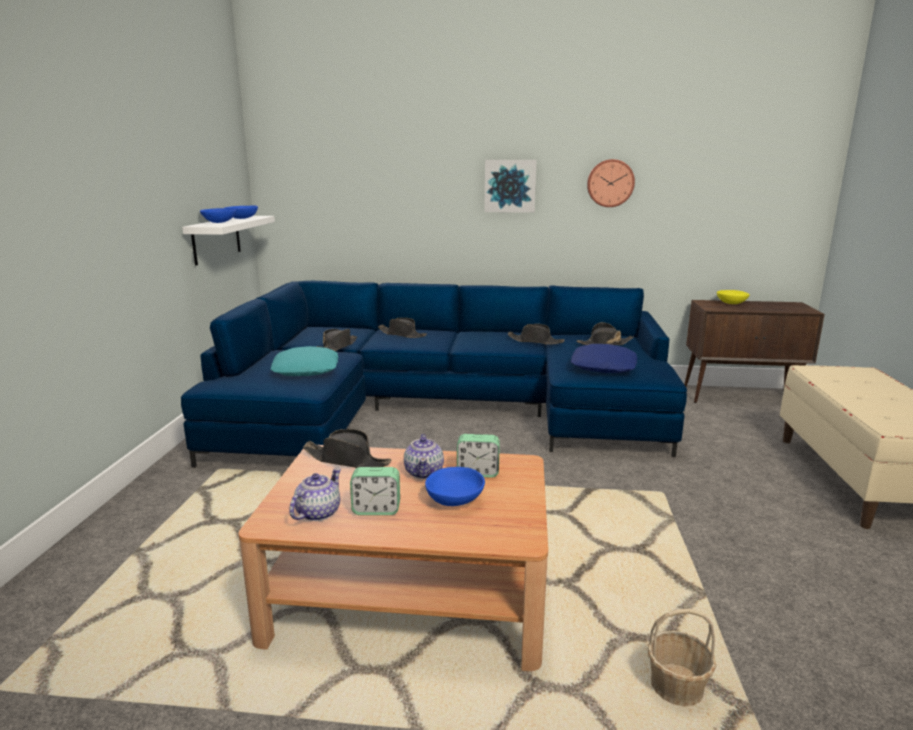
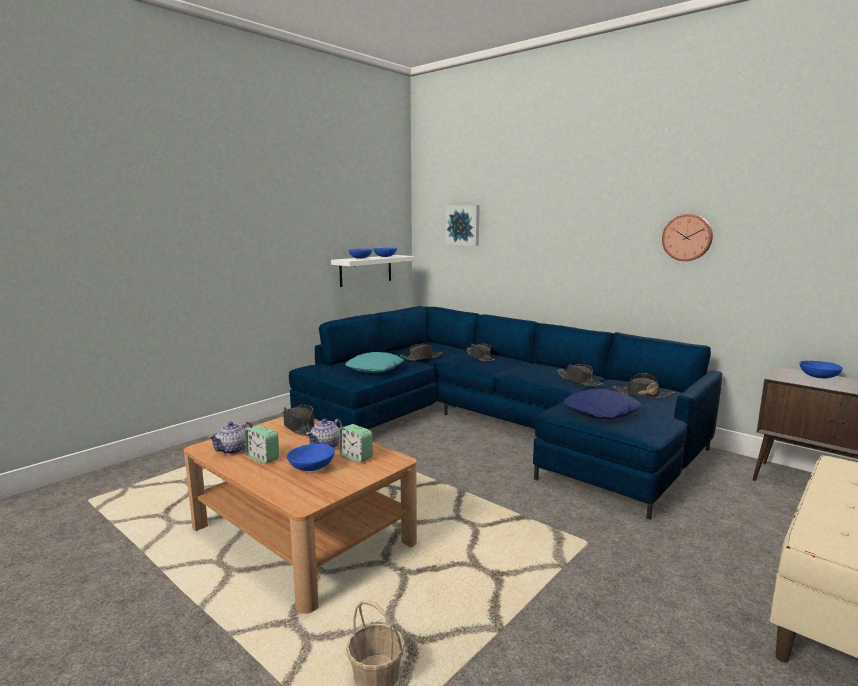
camera: 35 degrees right, 5 degrees down
(317, 513) = (233, 450): teapot -> teapot turned 150 degrees clockwise
(510, 186) = (592, 238): picture -> picture (463, 225)
(731, 303) = (818, 377): yellow bowl -> blue bowl

